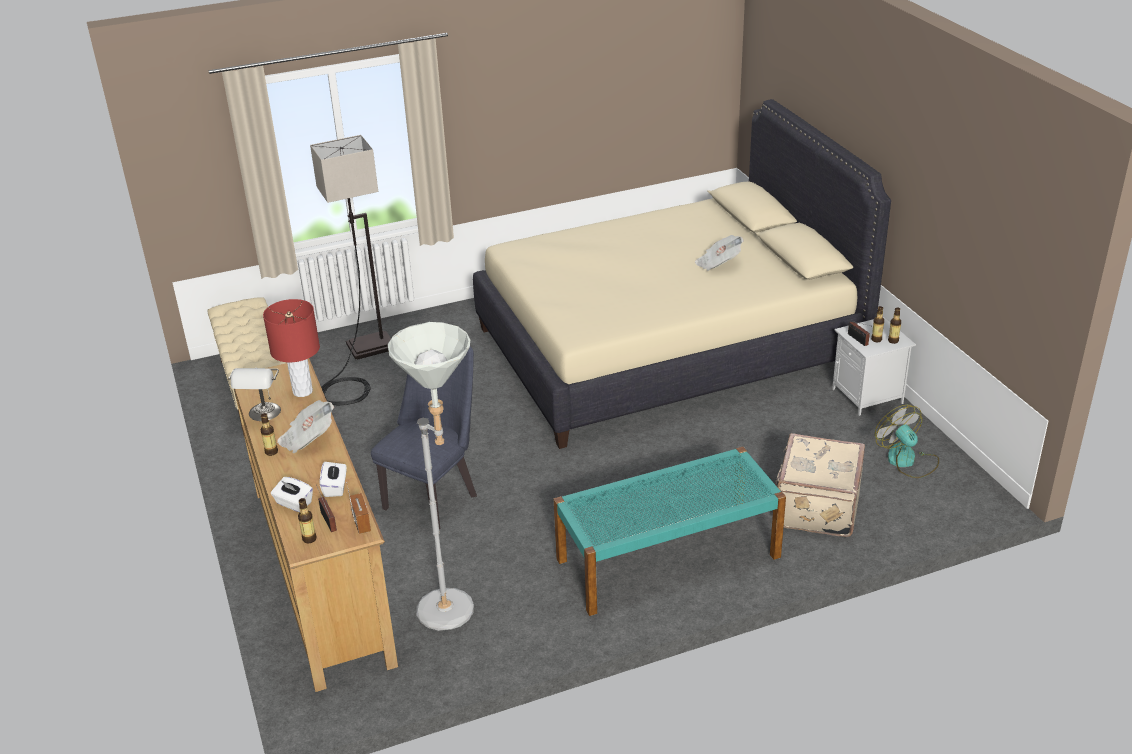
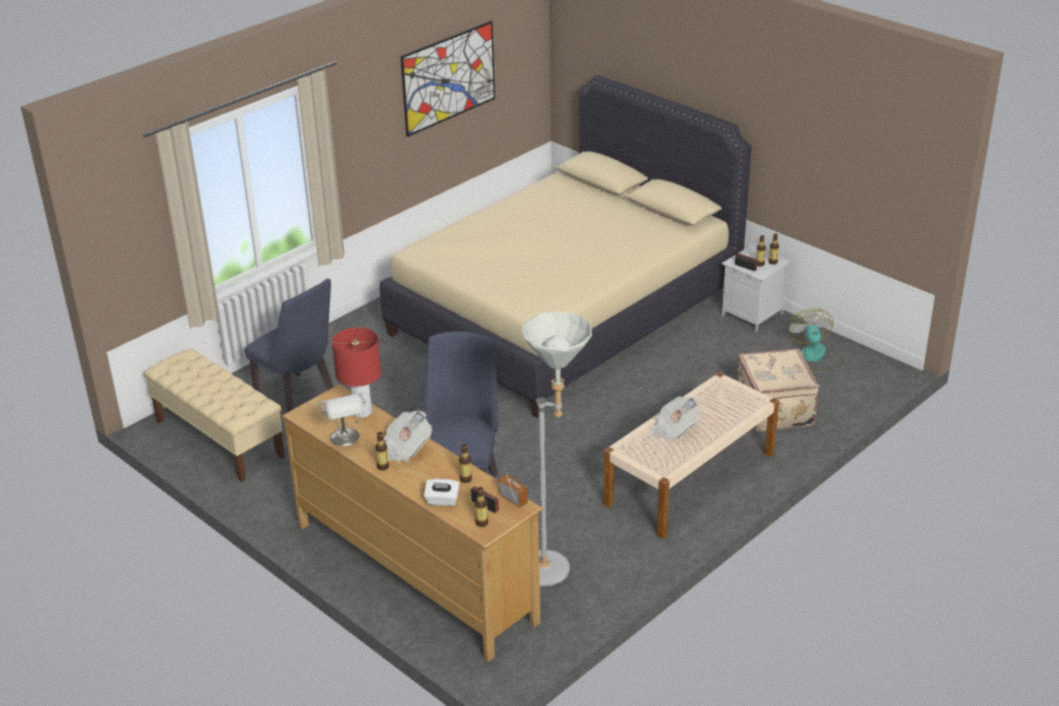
camera: 25 degrees left, 0 degrees up
(335, 487) = (466, 479): white tissue box -> bottle
(355, 371) = (299, 399): floor lamp -> blue chair
(602, 76) = (449, 78): none -> picture
(668, 559) = (691, 479): turquoise bench -> beige bench
(718, 263) = (607, 227): newspaper -> newspaper (674, 429)
(907, 461) = (815, 357): fan -> fan turned 45 degrees clockwise

